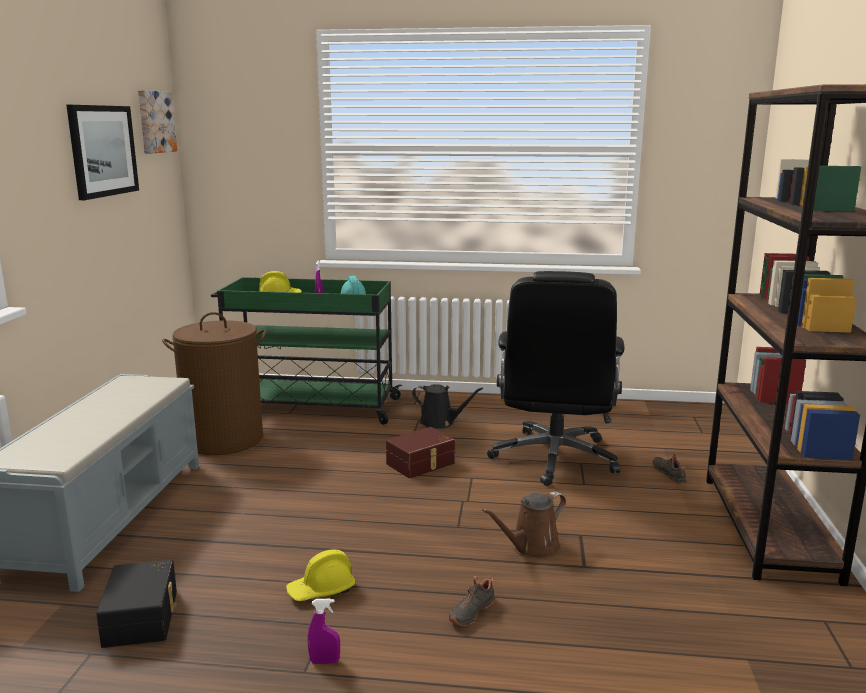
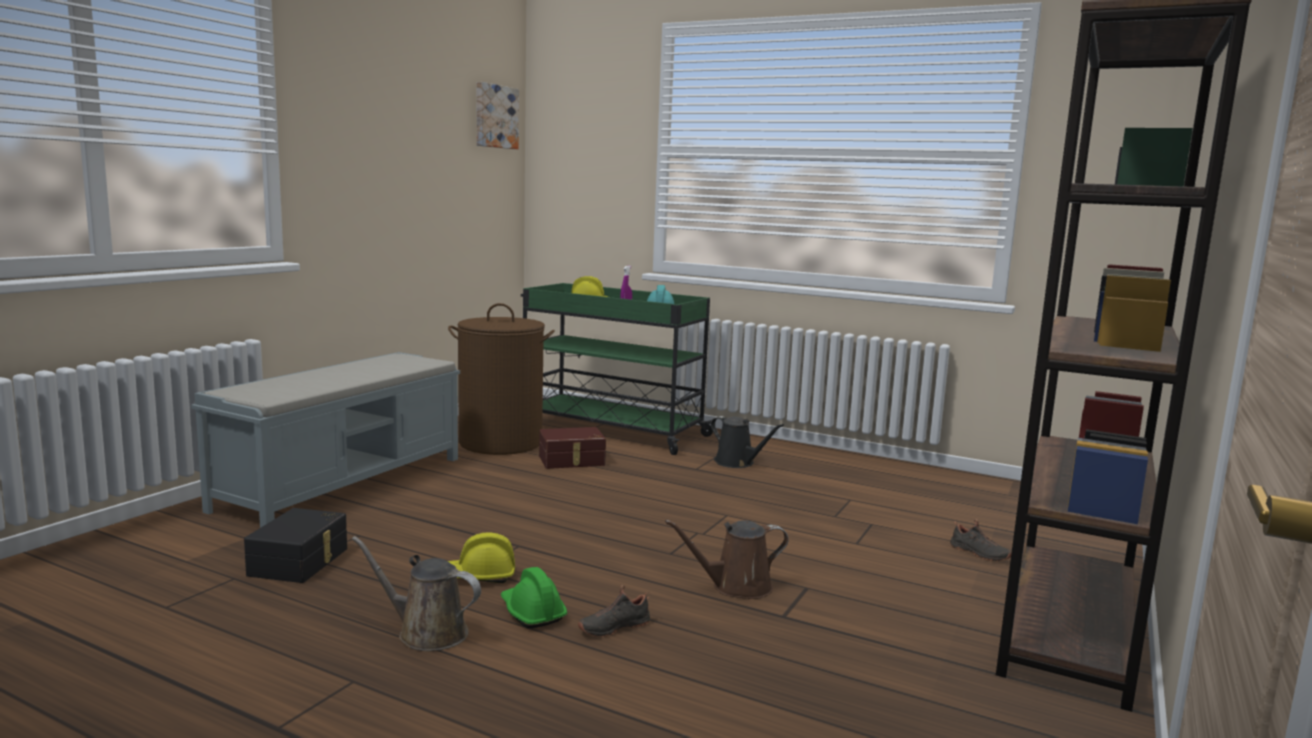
camera: 20 degrees right, 5 degrees down
(103, 151) = (423, 134): picture -> none
(324, 661) = (426, 633): purple spray bottle -> brown watering can
(395, 615) = (532, 612): none -> green hard hat
(421, 464) = (682, 494): brown storage box -> brown storage box (572, 461)
(554, 458) = (842, 515): black office chair -> none
(669, 474) = (978, 554): black shoe -> black shoe turned 135 degrees clockwise

